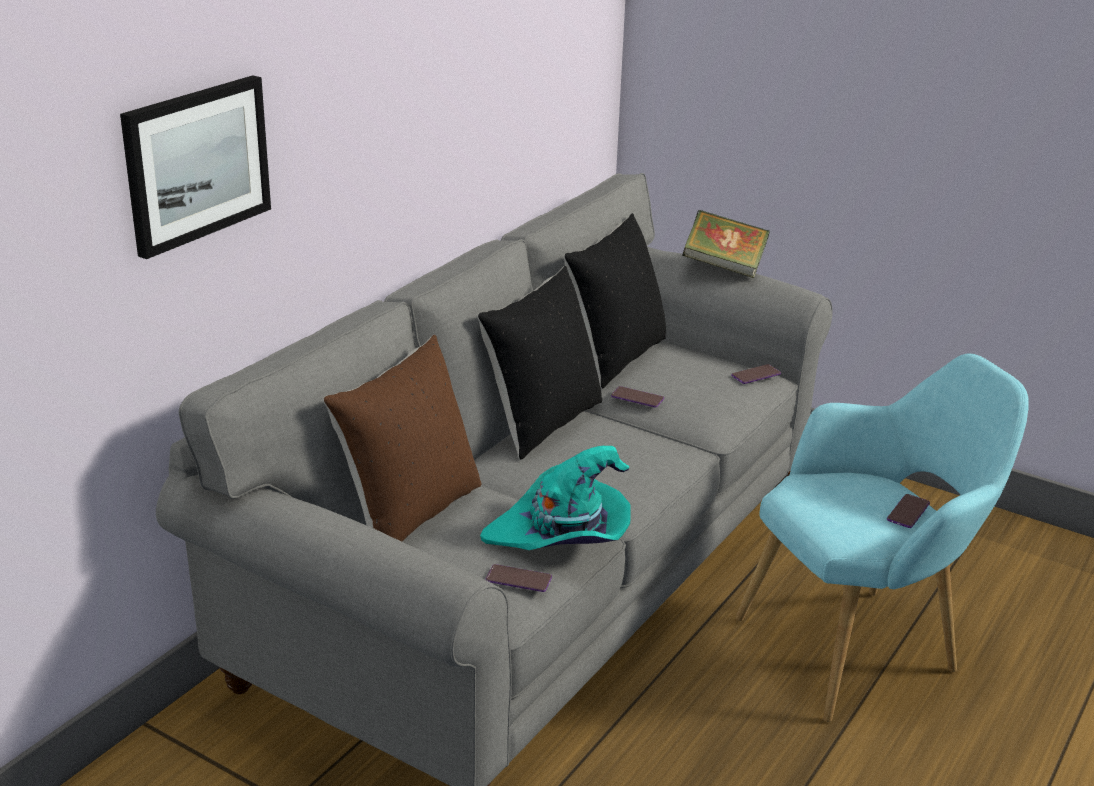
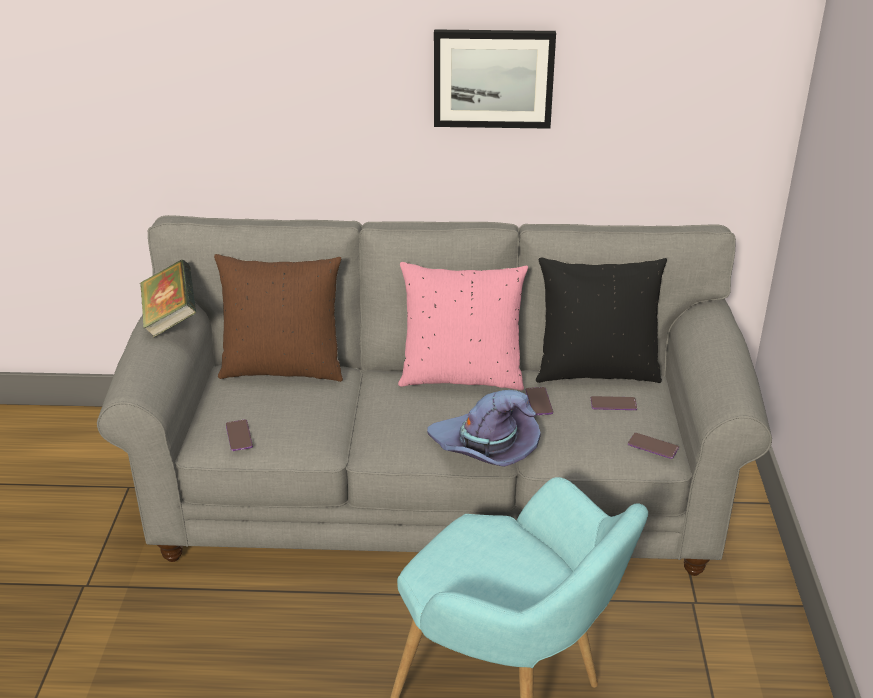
camera: 60 degrees right, 5 degrees up
(196, 163) = (219, 74): picture -> picture (493, 78)
(541, 422) = (461, 376): black pillow -> pink pillow
(562, 535) = (308, 434): turquoise hat -> none
(677, 451) = (485, 448): none -> purple hat
(724, 267) = (727, 346): book -> book (170, 318)
(908, 512) = (508, 599): phone -> phone (613, 404)

